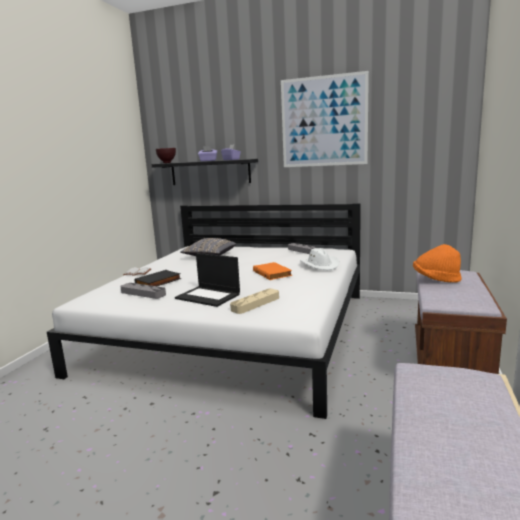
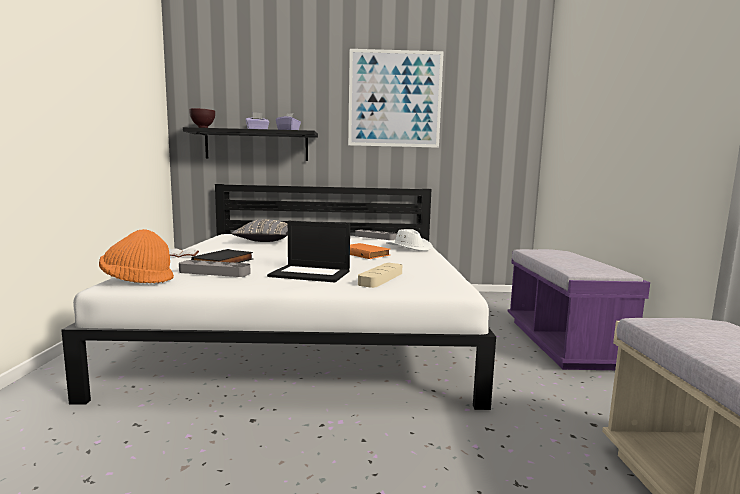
camera: 20 degrees left, 5 degrees down
(436, 279) = (547, 255): orange hat -> orange hat (137, 280)
(449, 363) = (562, 343): brown bench -> purple bench

